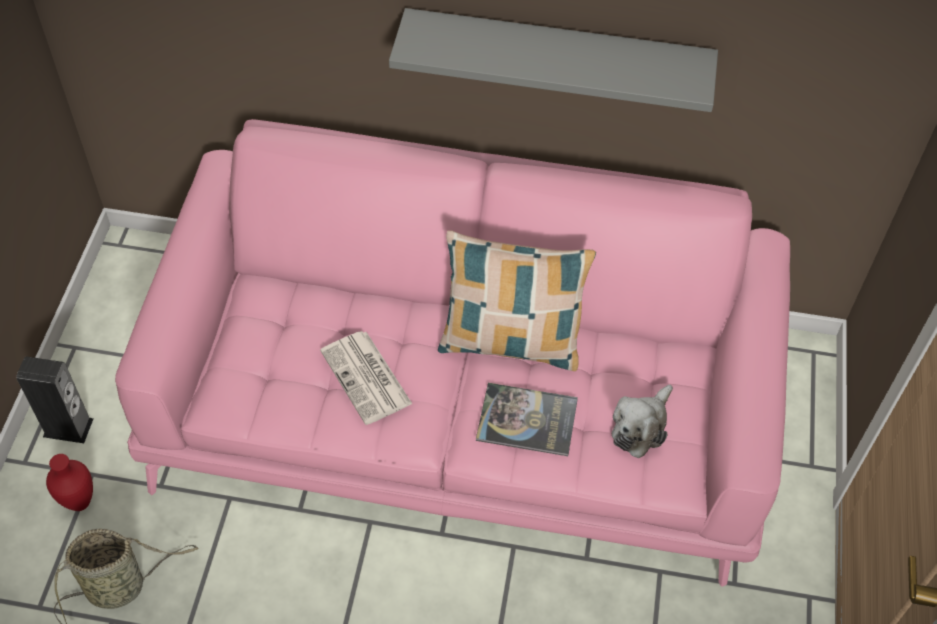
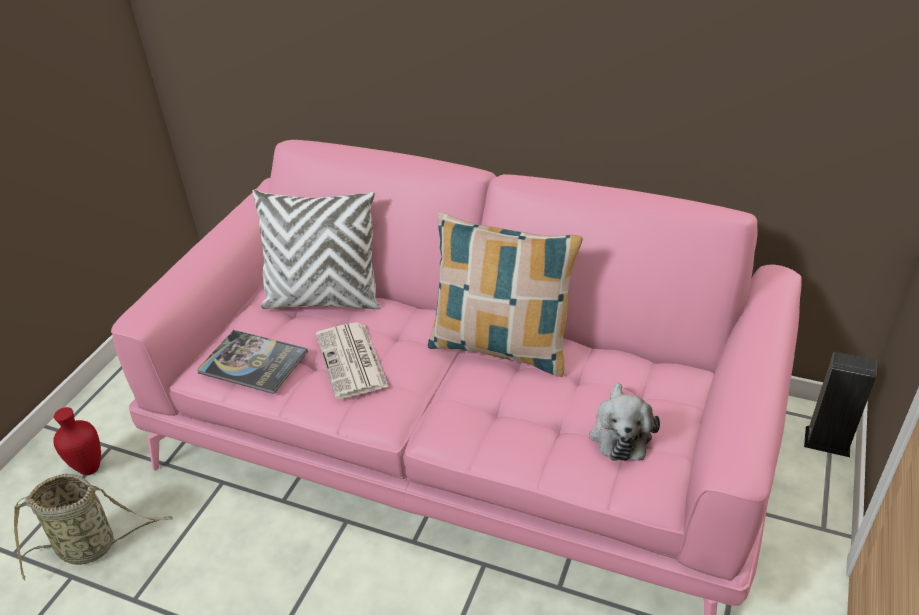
camera: 15 degrees right, 15 degrees down
(68, 427) = (107, 407): speaker -> speaker (827, 441)
(313, 304) = (324, 300): none -> white pillow
(527, 420) = (500, 413): book -> book (253, 362)
(556, 57) = (564, 64): grey shelf -> none
(640, 427) = (620, 433): plush toy -> plush toy turned 45 degrees counterclockwise

